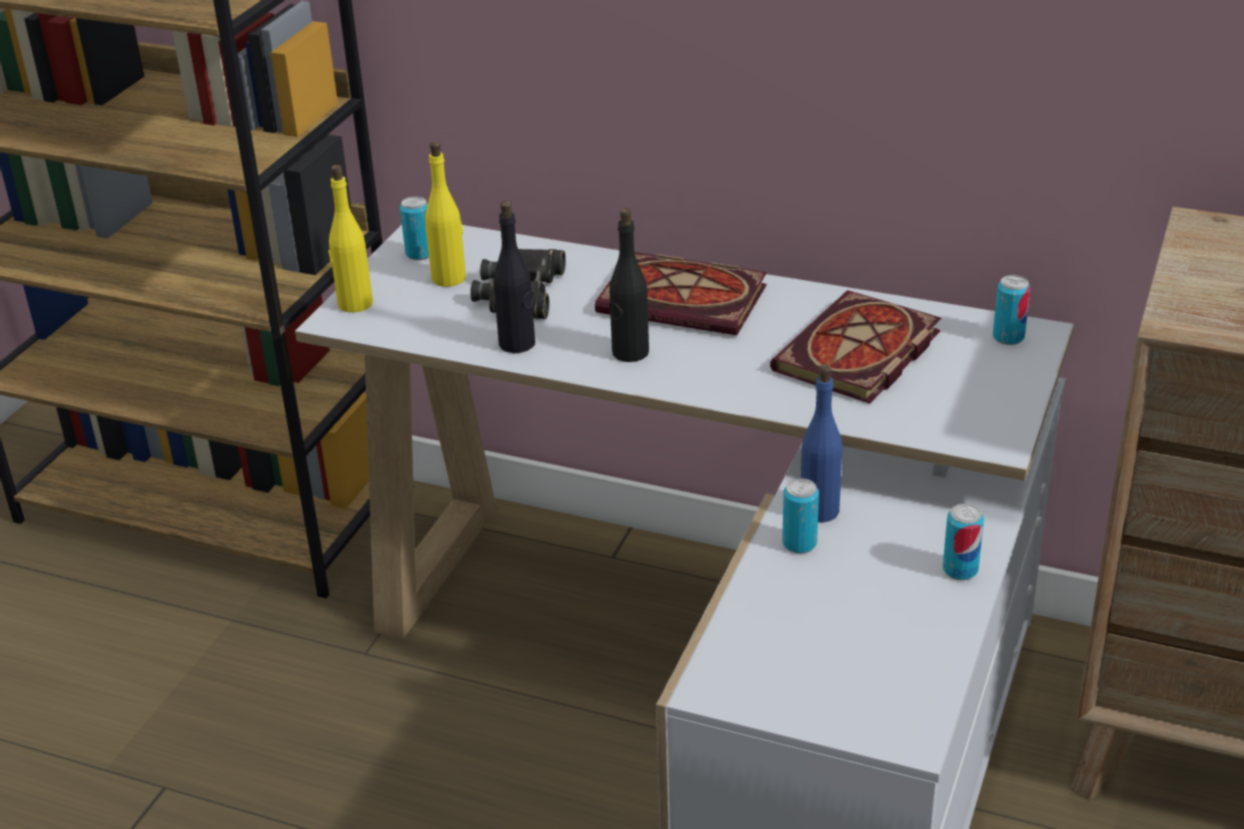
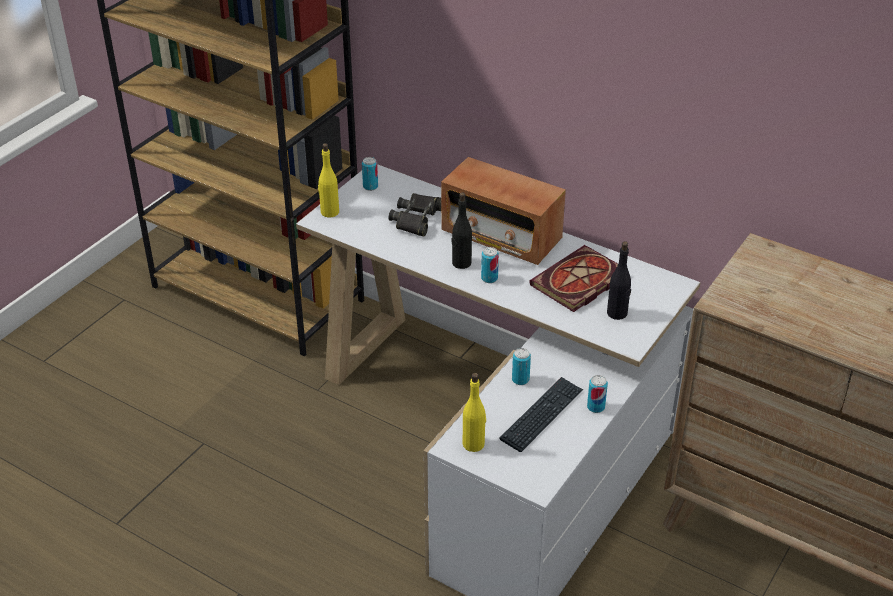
camera: 10 degrees right, 5 degrees up
(449, 278) = (382, 204): yellow bottle -> yellow bottle (474, 444)
(517, 344) = (405, 249): black bottle -> black bottle (617, 313)
(687, 299) = (501, 236): book -> radio
(819, 510) = (537, 363): blue bottle -> none
(864, 601) = (542, 415): none -> keyboard
(1008, 337) = (661, 285): can -> can (489, 278)

